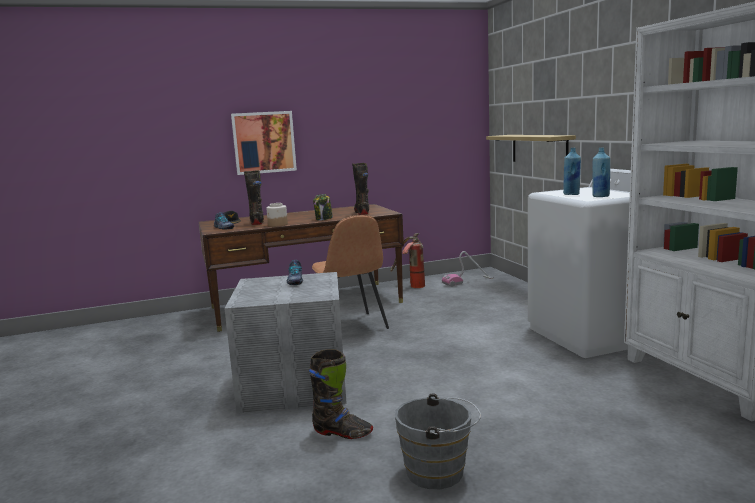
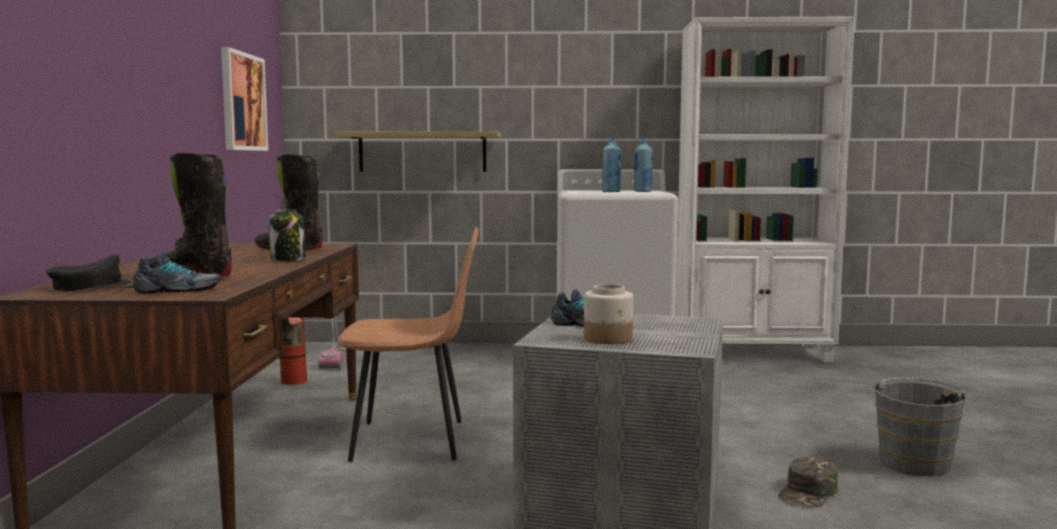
camera: 70 degrees left, 5 degrees down
(264, 142) = (83, 96): picture -> picture (242, 102)
(277, 225) = (265, 272): jar -> jar (608, 339)
(342, 433) = (808, 492): black boot -> green cap

